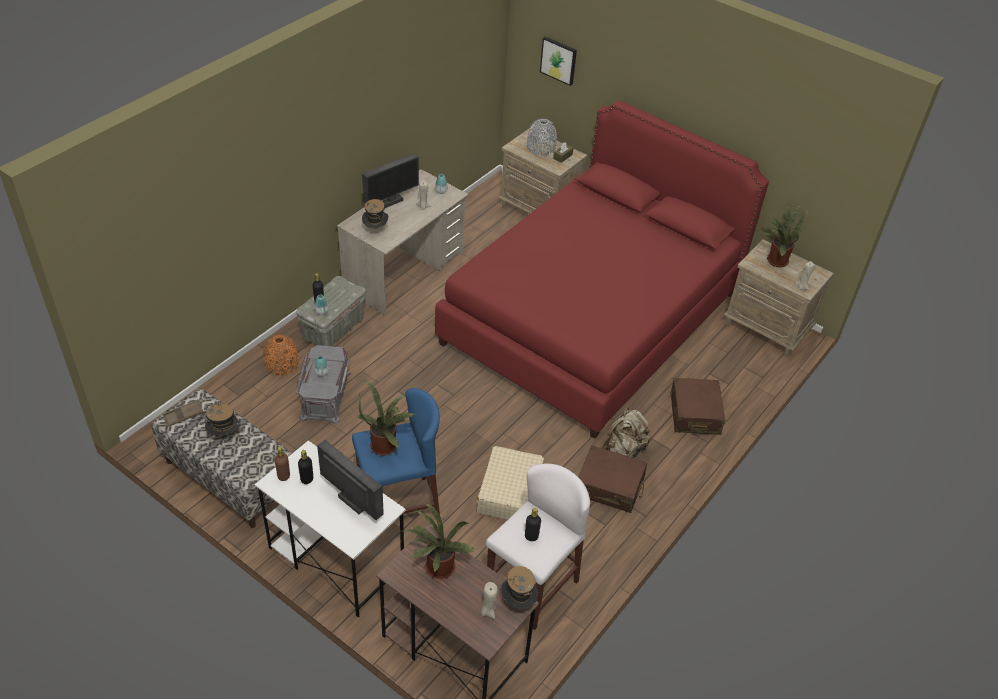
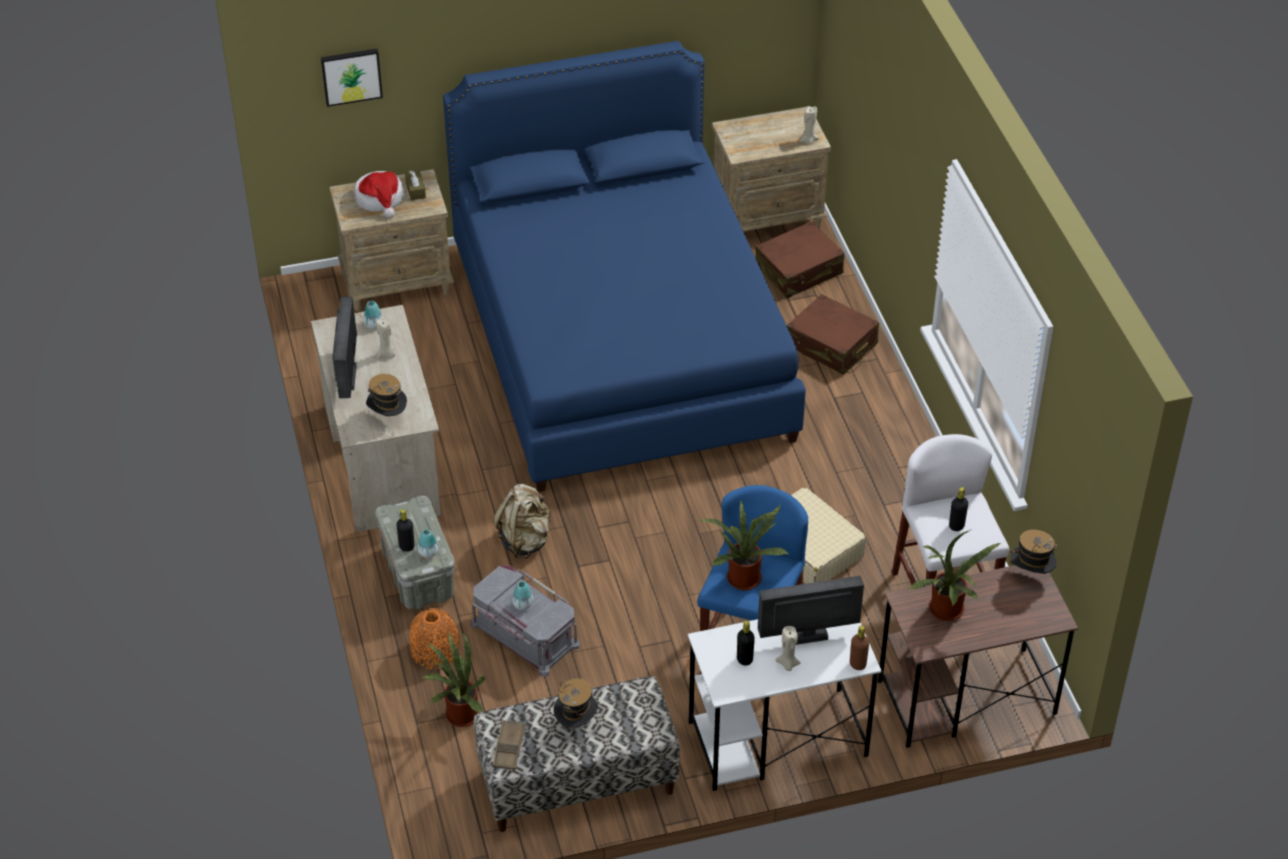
camera: 50 degrees left, 0 degrees up
(283, 476) = (723, 676): brown bottle -> brown bottle (857, 664)
(488, 611) = (1024, 600): beige candle -> beige candle (787, 664)
(541, 148) = (380, 199): grey vase -> hat
(591, 318) = (620, 342): red bed -> blue bed
(609, 486) = (868, 467): brown suitcase -> brown suitcase (799, 270)
(624, 449) = (830, 427): beige backpack -> beige backpack (525, 540)
(775, 260) = (751, 133): potted plant -> potted plant (458, 715)

